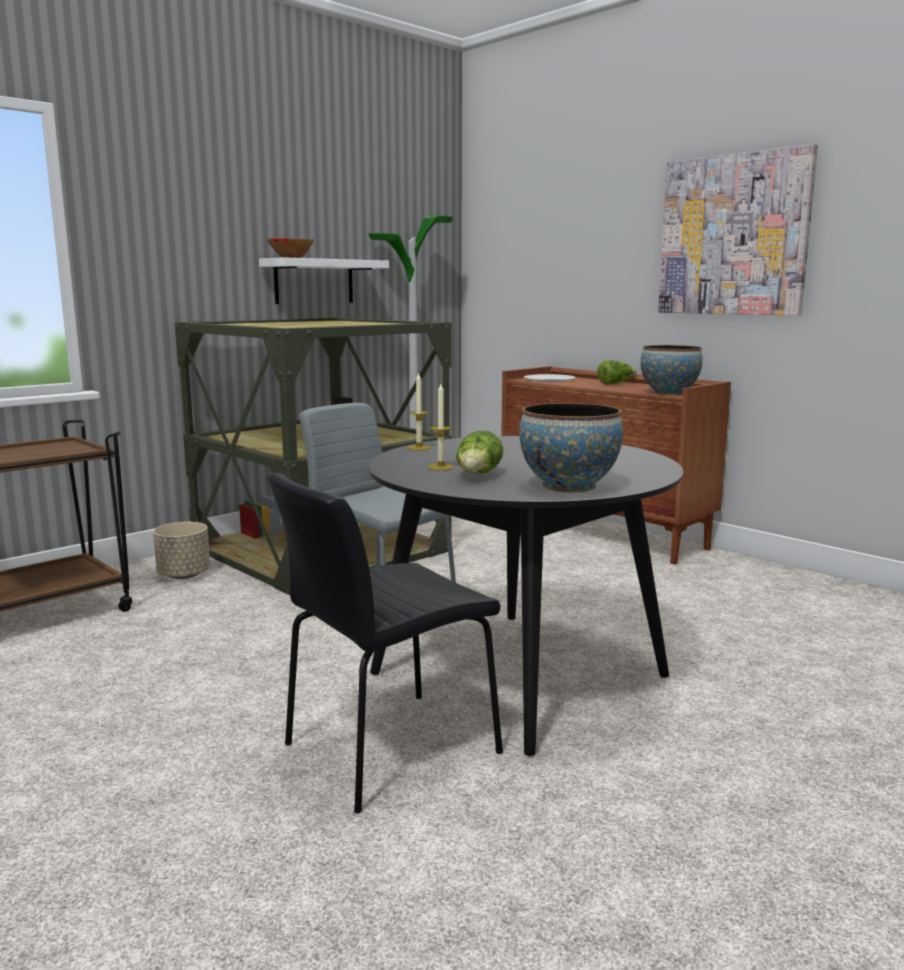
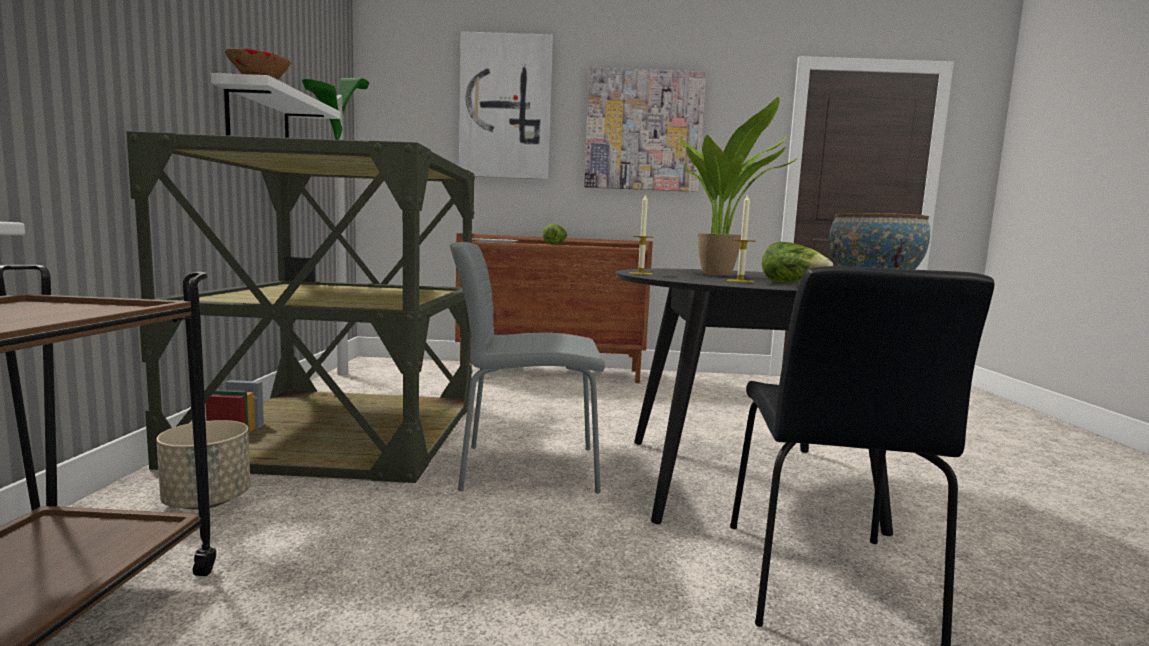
camera: 45 degrees left, 5 degrees down
(506, 454) = (721, 275): none -> potted plant
(585, 221) = (505, 107): none -> picture
(669, 393) = (623, 247): bowl -> none

